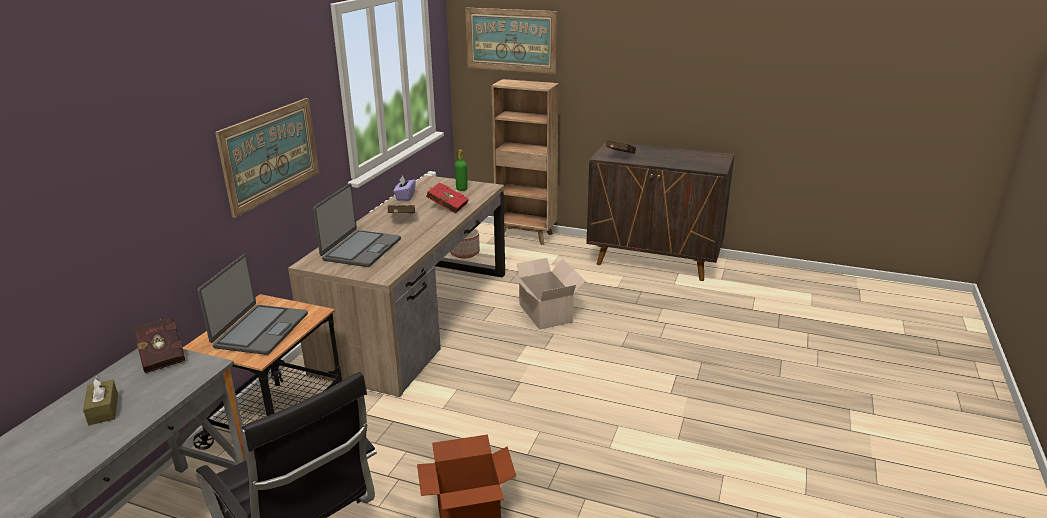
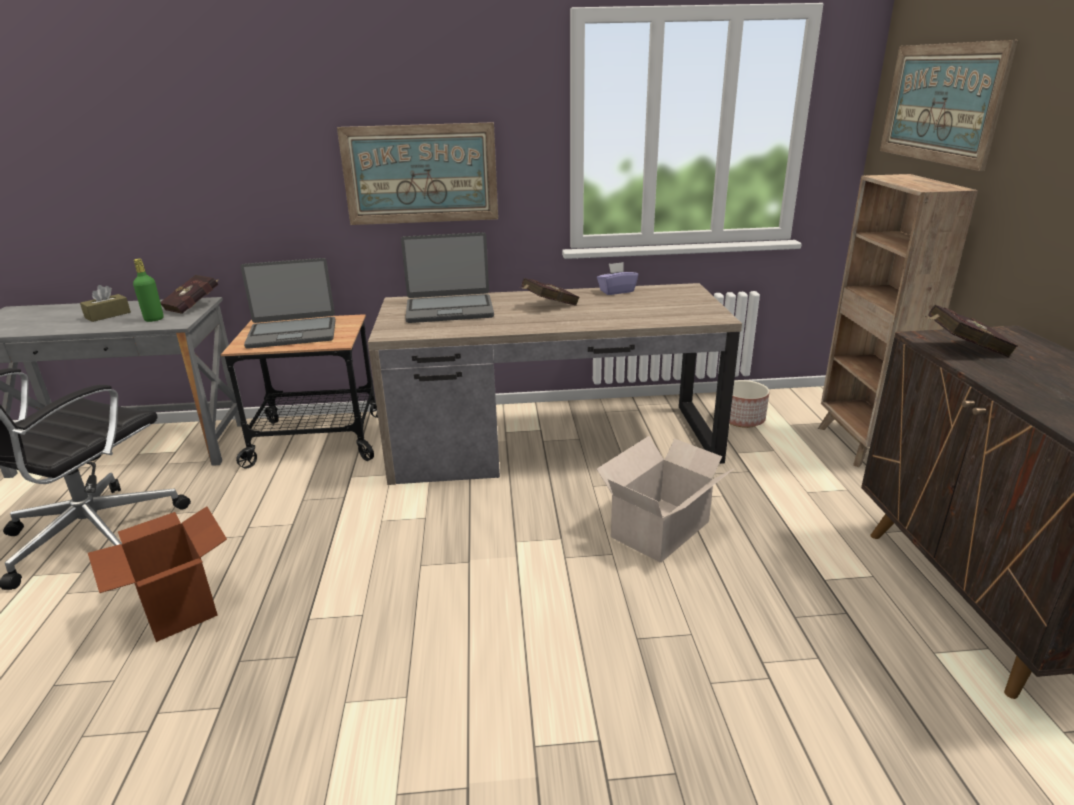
camera: 65 degrees right, 0 degrees up
(446, 206) = (616, 314): red book -> none
(461, 189) = (685, 307): green bottle -> green bottle (154, 319)

